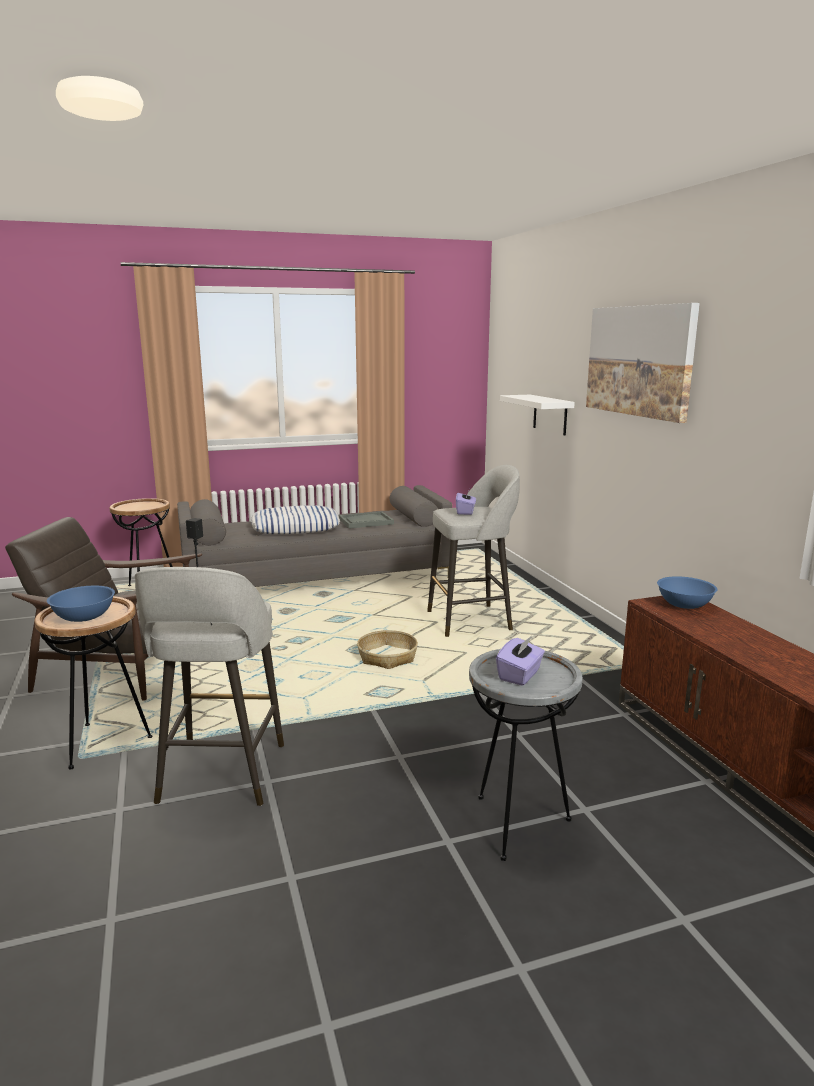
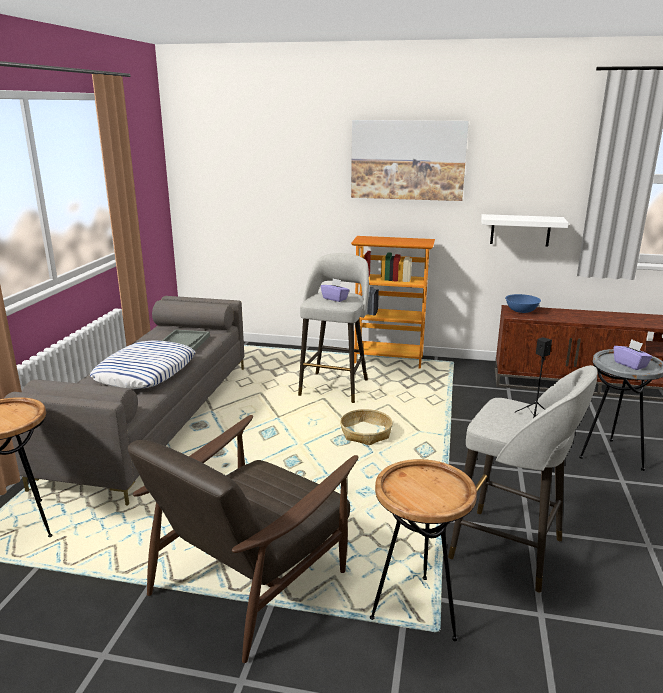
camera: 60 degrees left, 5 degrees up
(83, 617) = (432, 490): blue bowl -> none
(550, 414) = (290, 207): white shelf -> white shelf (520, 230)
(586, 629) = (389, 360): none -> bookcase

